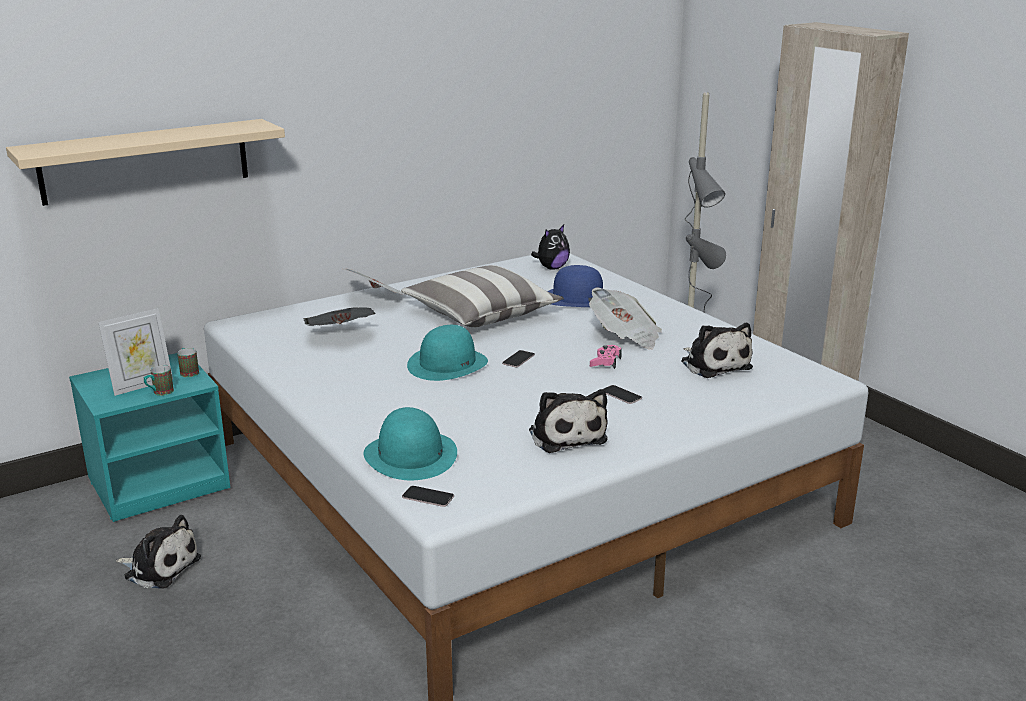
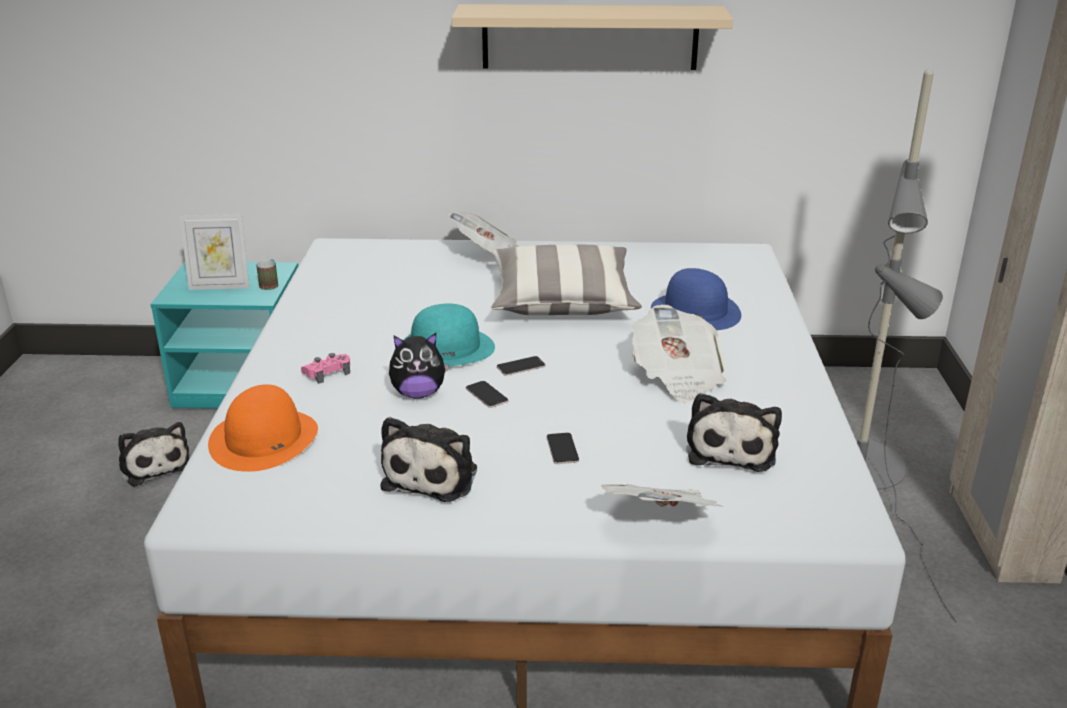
camera: 35 degrees right, 5 degrees up
(145, 161) = (264, 62): beige shelf -> beige shelf (590, 37)
(159, 393) = (221, 298): mug -> none
(340, 336) = (398, 285): newspaper -> newspaper (663, 521)
(411, 455) = (264, 439): turquoise hat -> orange hat
(428, 497) = (210, 492): phone -> phone (486, 395)
(552, 268) = (722, 265): plush toy -> plush toy (418, 393)
(605, 362) = (608, 401): pink game controller -> pink game controller (327, 373)

